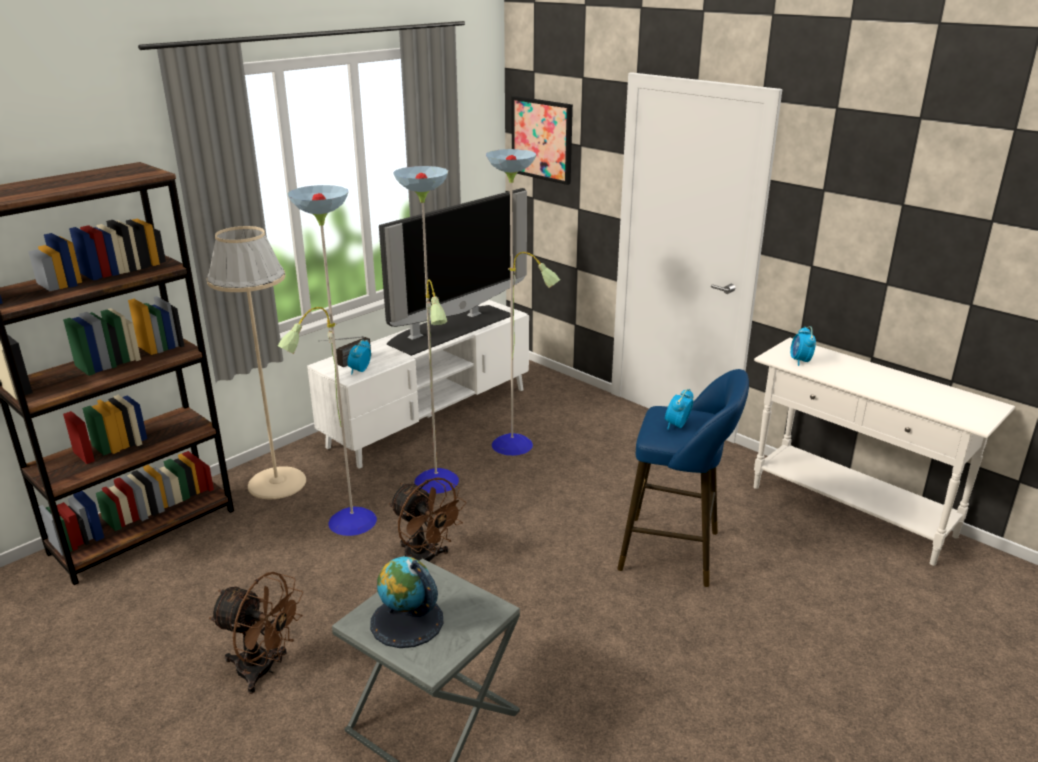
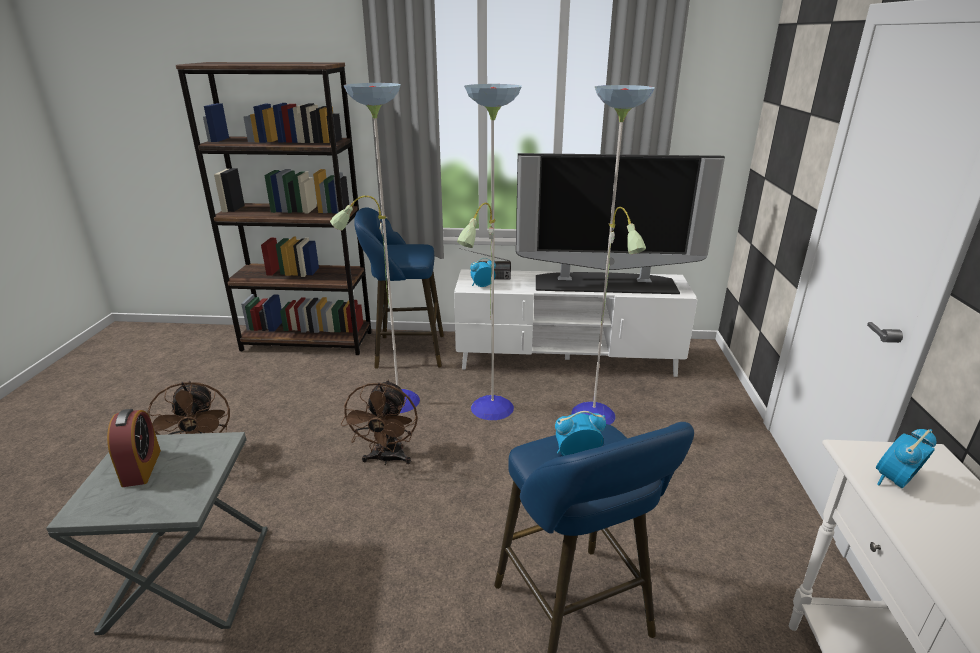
camera: 50 degrees right, 0 degrees up
(276, 483) = (405, 351): beige floor lamp -> blue stool
(406, 622) = (141, 467): globe -> alarm clock
(542, 139) = (783, 107): picture -> none

